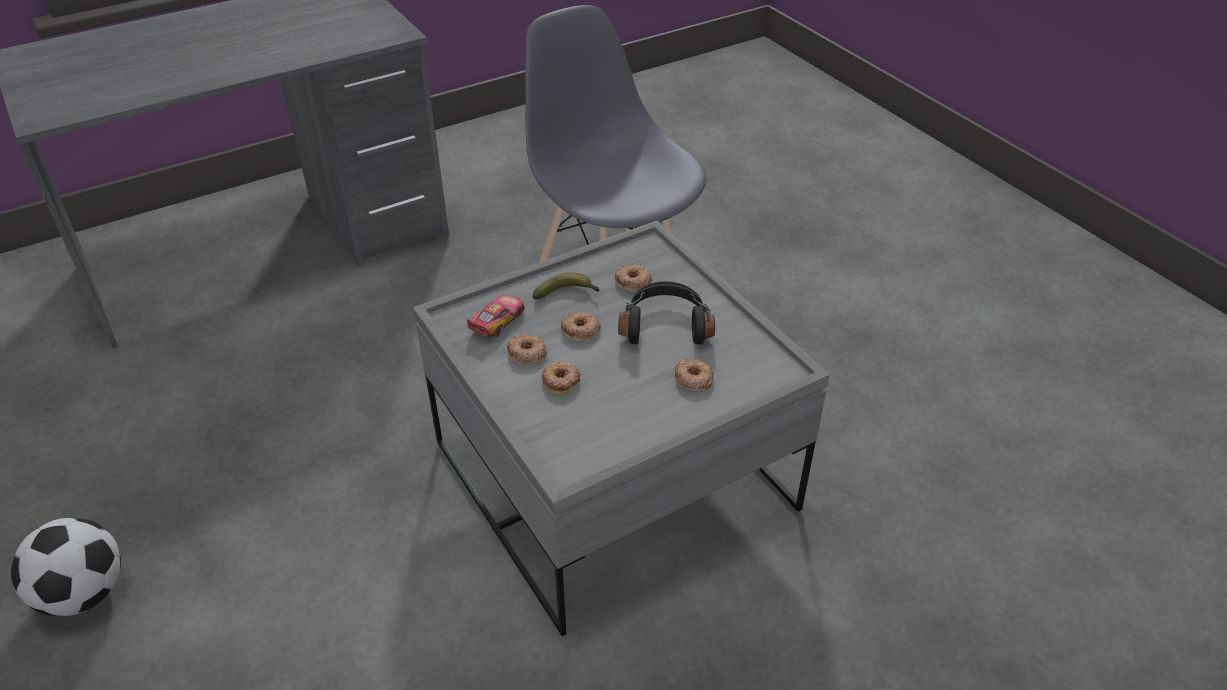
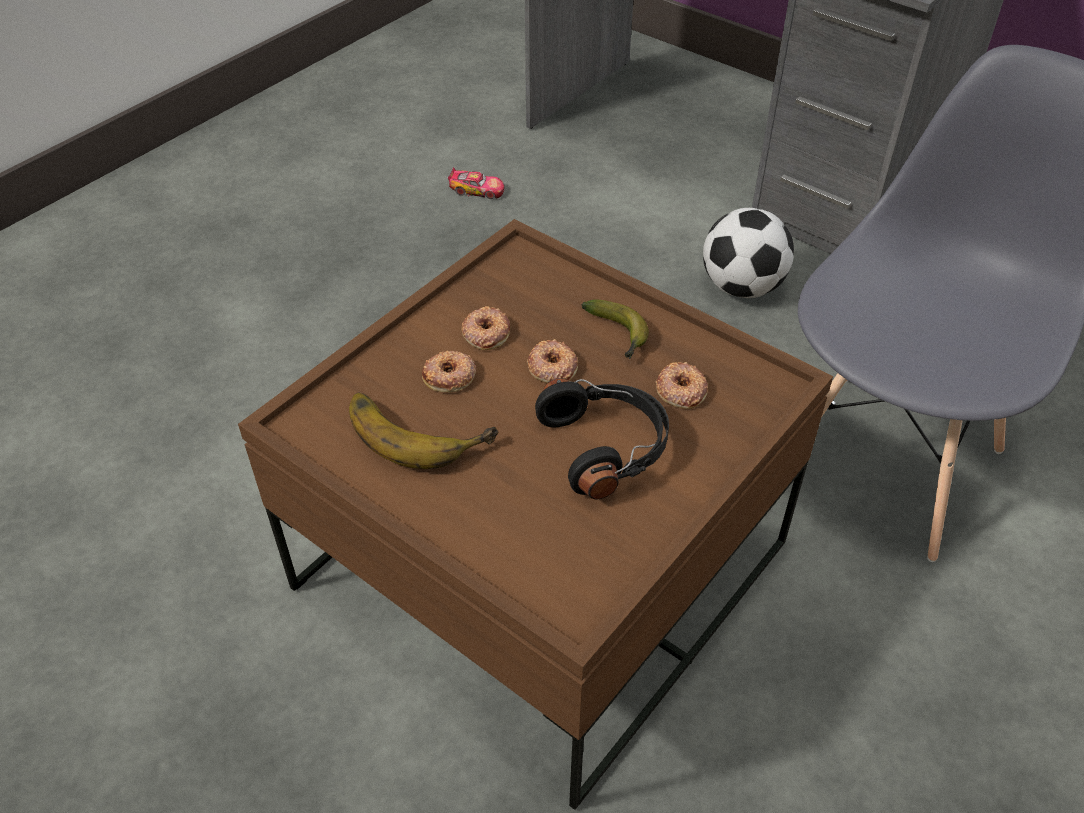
camera: 70 degrees right, 5 degrees up
(84, 594) = (254, 238): football -> football (742, 287)
(498, 321) = (531, 292): toy car -> toy car (477, 190)
(604, 407) = (418, 428): none -> banana
(613, 476) = (542, 565): grey coffee table -> brown coffee table
(693, 379) = (508, 504): donut -> none

